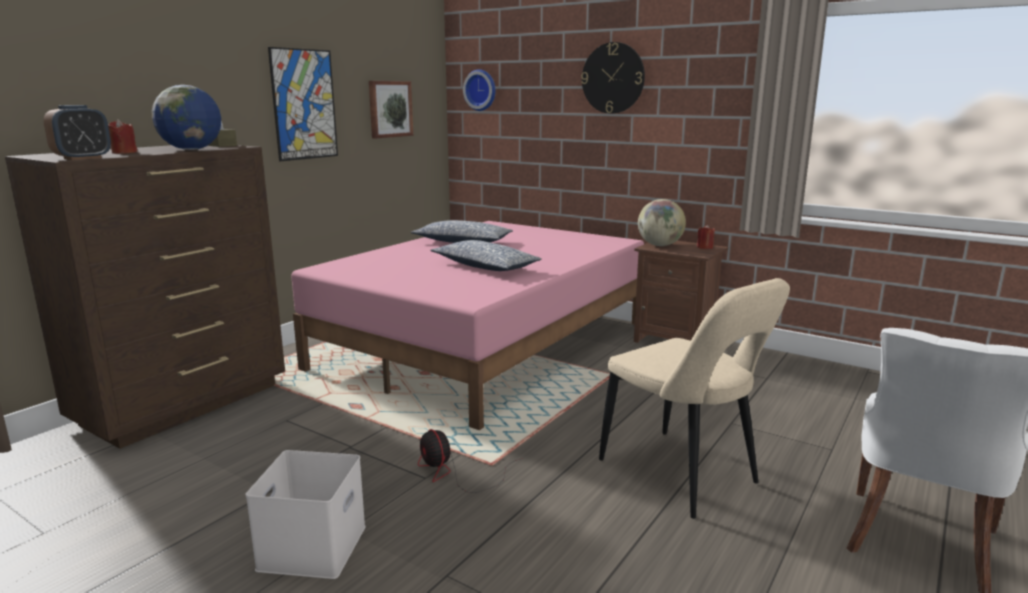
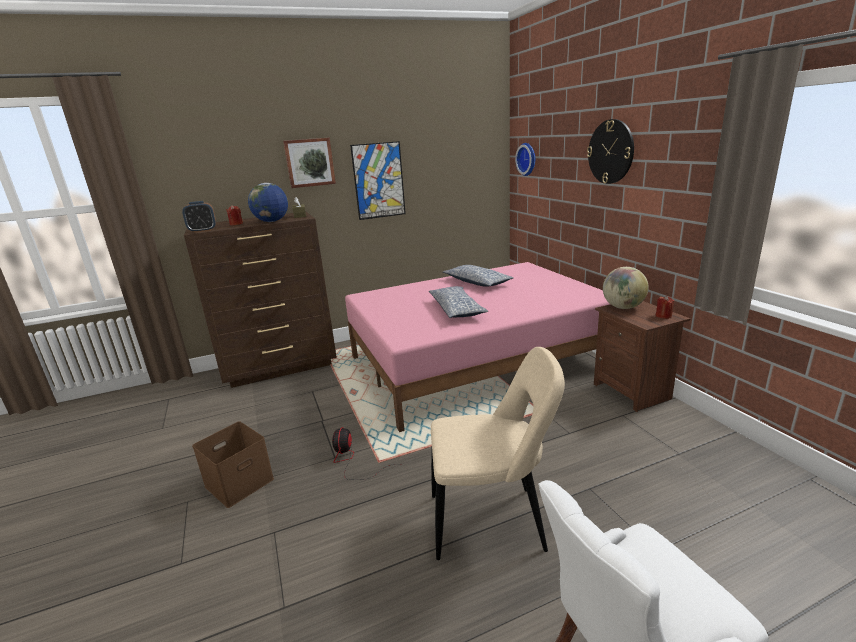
camera: 35 degrees right, 5 degrees up
(312, 546) = (240, 481): white storage box -> brown storage box
(390, 109) = (452, 177): picture -> picture (309, 162)
(682, 475) = (492, 522): beige chair -> beige chair turned 90 degrees counterclockwise

